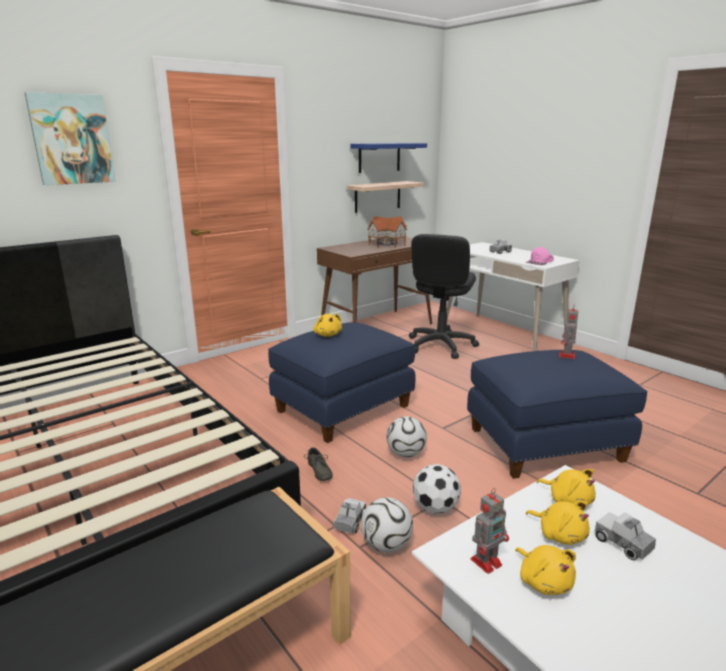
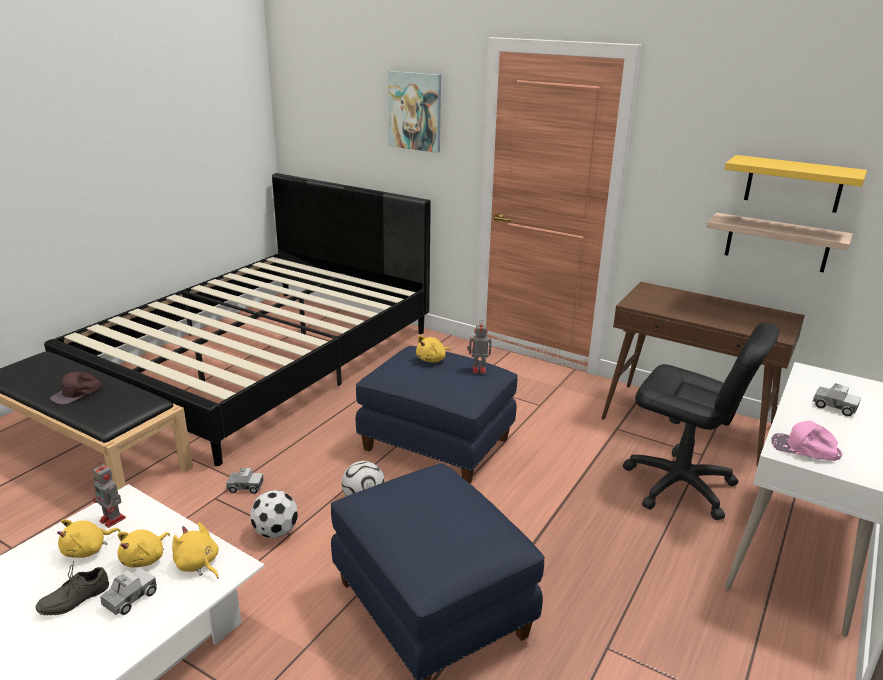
camera: 70 degrees right, 5 degrees up
(176, 578) = (77, 393): none -> brown cap
(318, 472) = (313, 455): grey shoe -> grey shoe (73, 598)
(379, 157) = (793, 184): blue shelf -> yellow shelf
(386, 244) = (726, 314): toy house -> none
(386, 545) = (219, 511): football -> none
(440, 345) = (679, 486): black office chair -> black office chair turned 150 degrees counterclockwise
(566, 356) = (460, 521): toy robot -> toy robot (478, 369)
(568, 500) = (198, 564): yellow plush toy -> yellow plush toy turned 105 degrees clockwise

